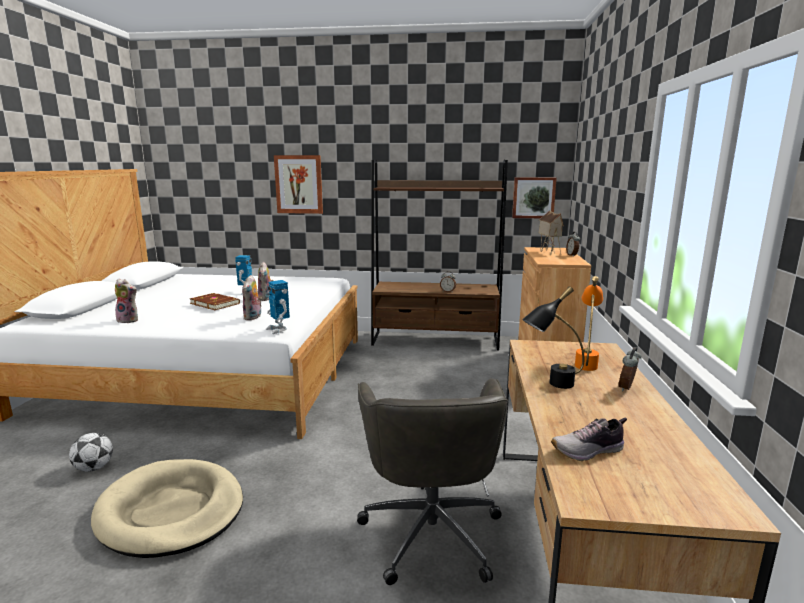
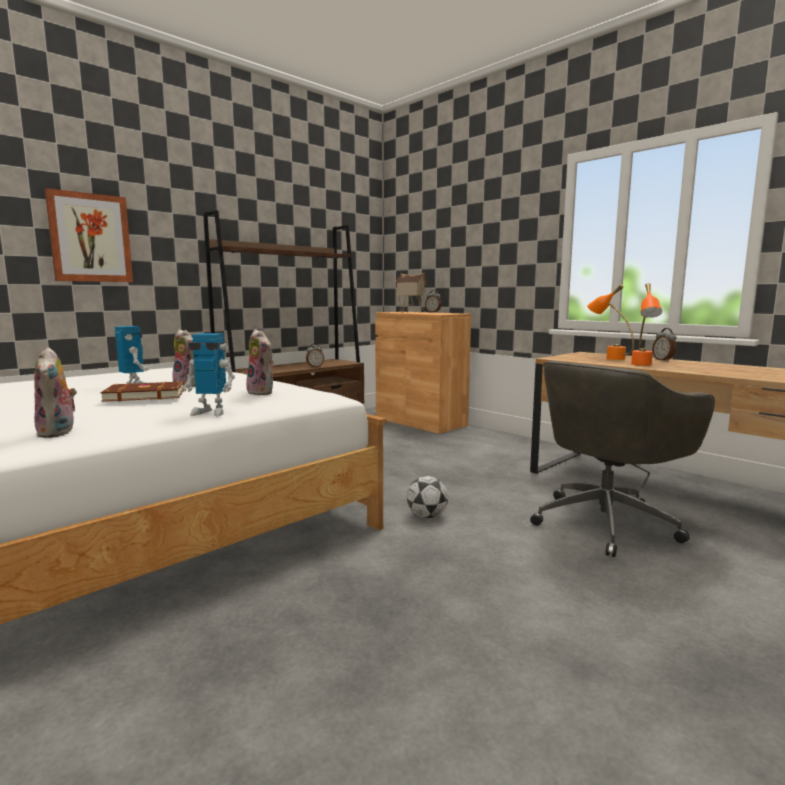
camera: 50 degrees left, 5 degrees down
(94, 468) = (207, 690): football -> football (427, 516)
(129, 320) = (58, 433): plush toy -> plush toy turned 105 degrees clockwise
(171, 511) = (434, 640): beige dog bed -> none
(278, 329) = (330, 394): toy robot -> toy robot (211, 412)
(431, 530) = (607, 522): grey office chair -> grey office chair turned 105 degrees clockwise
(533, 197) = (357, 267): picture -> none
(552, 385) = (642, 365): black table lamp -> orange table lamp
(588, 451) = (756, 375): shoe -> none

